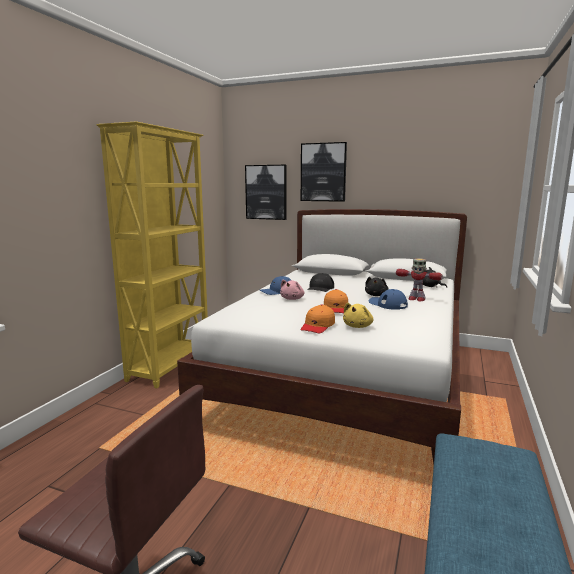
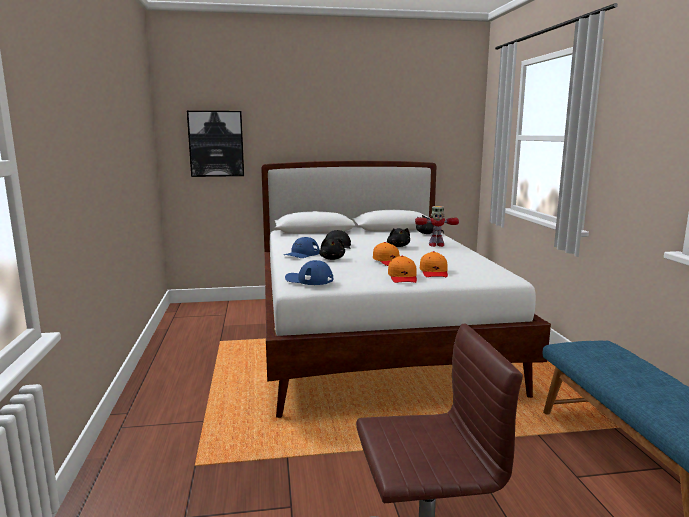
camera: 30 degrees left, 0 degrees up
(171, 366) = (167, 367): yellow bookcase -> none
(292, 299) = (332, 259): pink plush toy -> black plush toy
(323, 172) = (287, 120): picture -> none
(358, 326) = (434, 272): yellow plush toy -> orange cap
(387, 304) = (422, 252): blue cap -> blue cap (309, 279)

